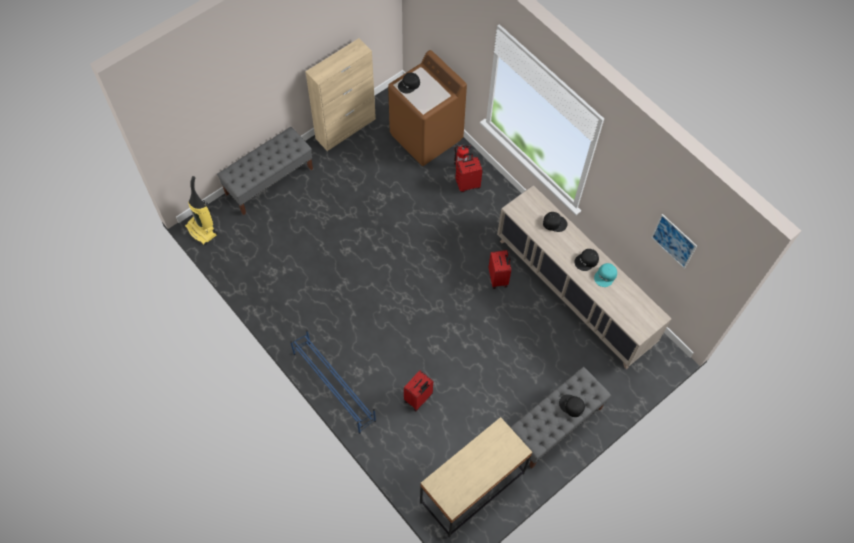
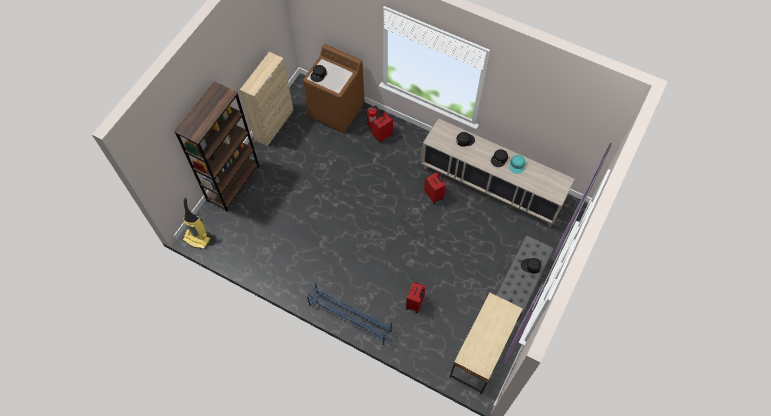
camera: 20 degrees left, 0 degrees up
(269, 181) = (233, 183): grey bench -> brown bookcase
(673, 241) = (564, 122): picture -> none

